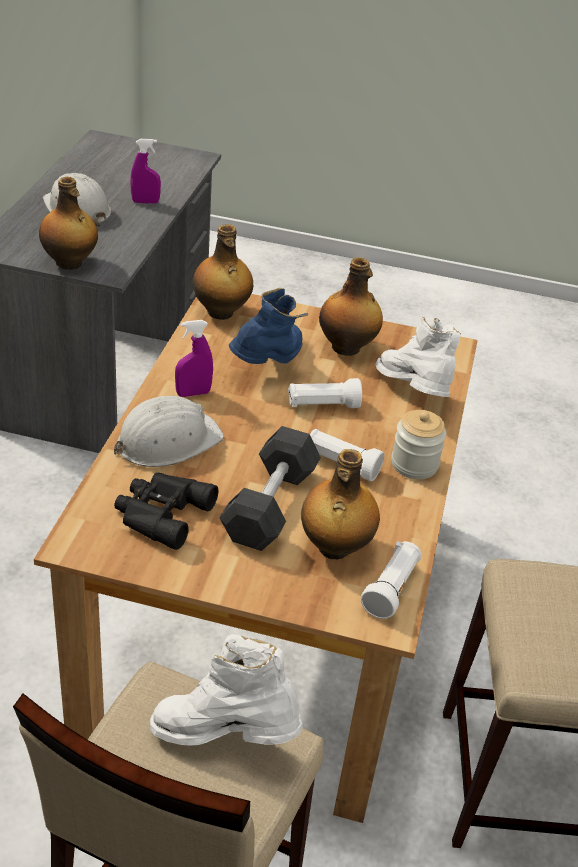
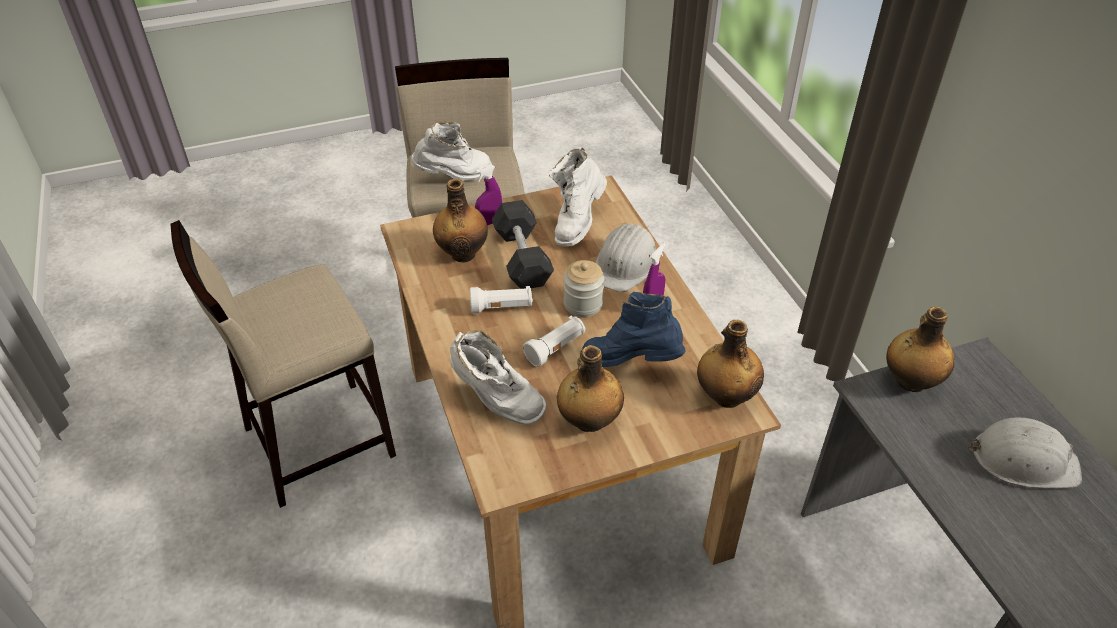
camera: 150 degrees right, 5 degrees up
(145, 202) = (997, 524): purple spray bottle -> purple spray bottle (489, 222)
(160, 513) = (577, 223): black binoculars -> white boot
(268, 364) = (631, 364): blue boot -> blue boot turned 105 degrees clockwise
(391, 589) = (413, 247): white flashlight -> none
(414, 464) = (452, 335): jar -> jar (583, 304)

